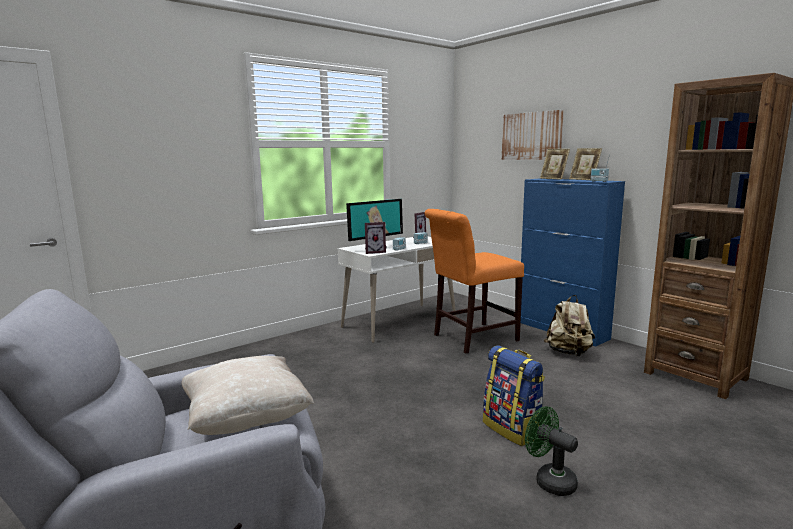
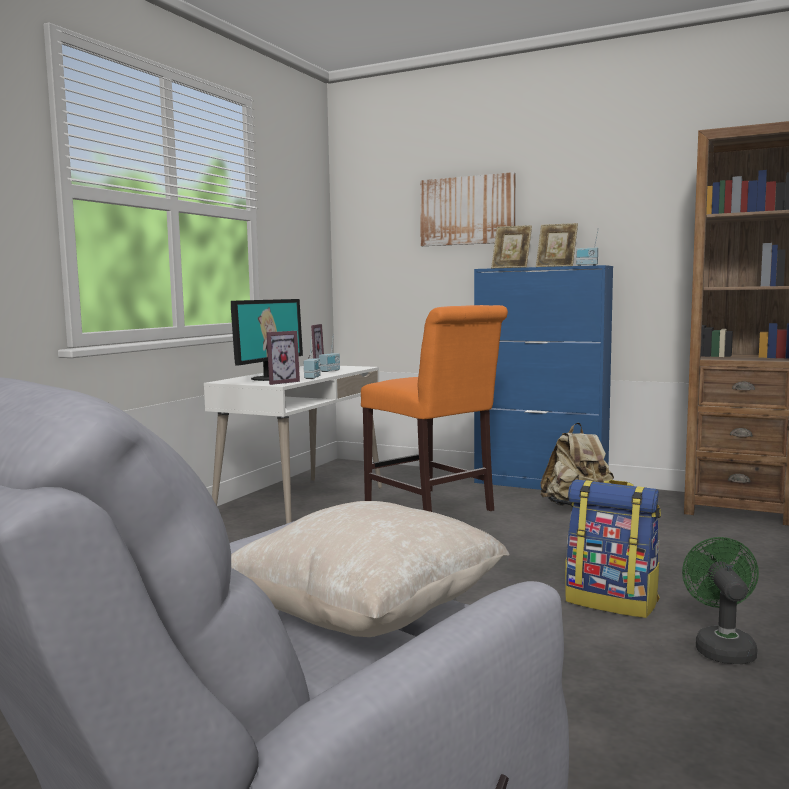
camera: 25 degrees left, 5 degrees down
(471, 338) = (433, 509): orange chair -> orange chair turned 75 degrees counterclockwise
(549, 480) = (721, 647): green fan -> green fan turned 75 degrees clockwise

